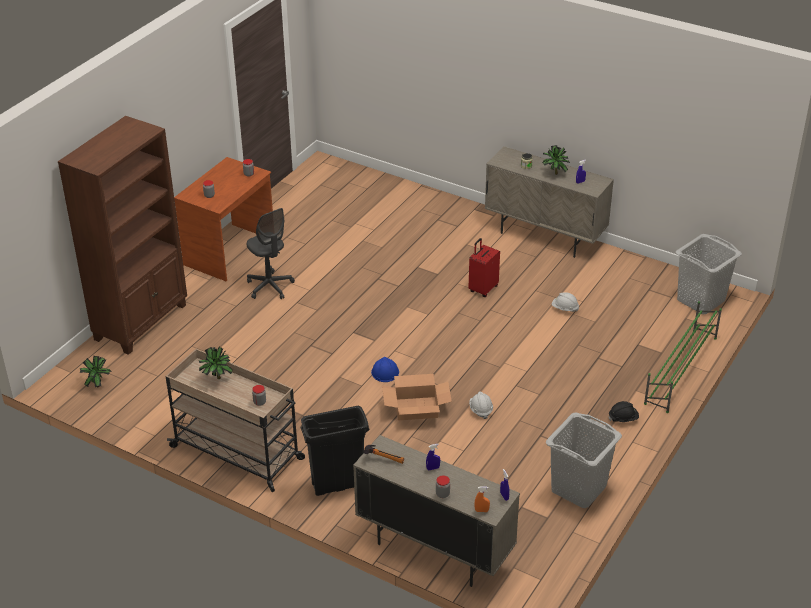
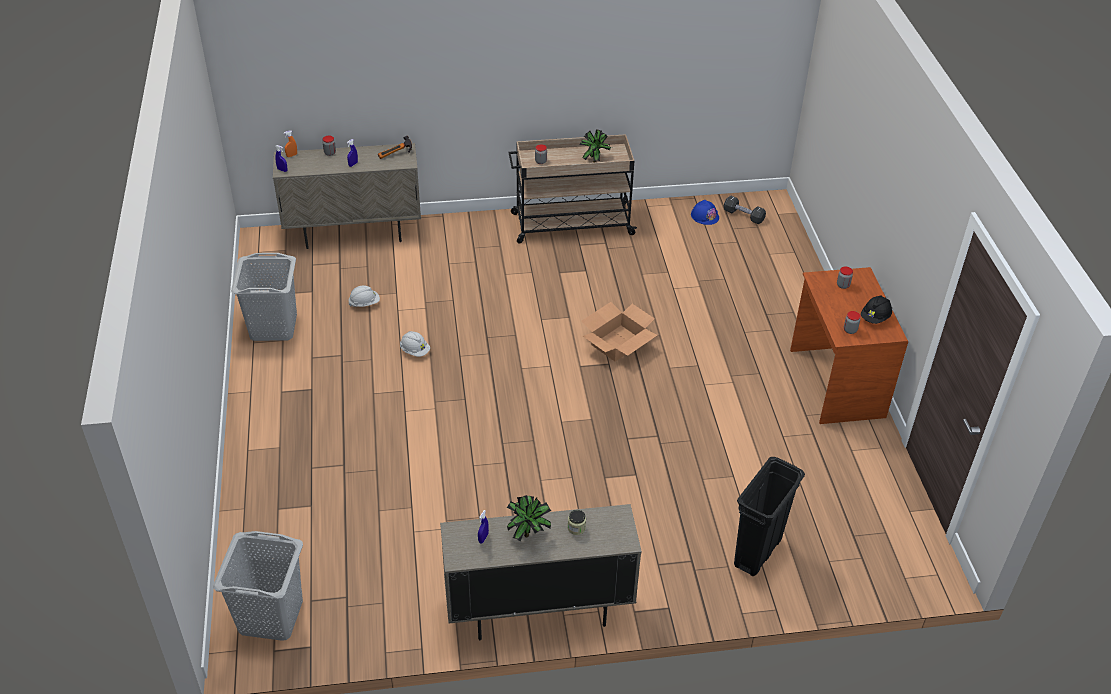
camera: 140 degrees right, 5 degrees up
(97, 385) = (743, 216): potted plant -> black dumbbell
(142, 322) = (795, 276): brown bookcase -> none
(270, 286) = (744, 367): grey office chair -> none
(338, 484) = (471, 240): black trash can -> black trash can (757, 553)
(385, 372) = (535, 341): blue hard hat -> blue hard hat (704, 216)
(416, 408) = (472, 324): cardboard box -> cardboard box (618, 343)
(483, 289) = (537, 485): red suitcase -> none
(564, 308) = (426, 509): white hard hat -> white hard hat (364, 303)
(623, 418) = (273, 410): black hard hat -> black hard hat (875, 317)
(680, 370) = (244, 496): green shoe rack -> none

